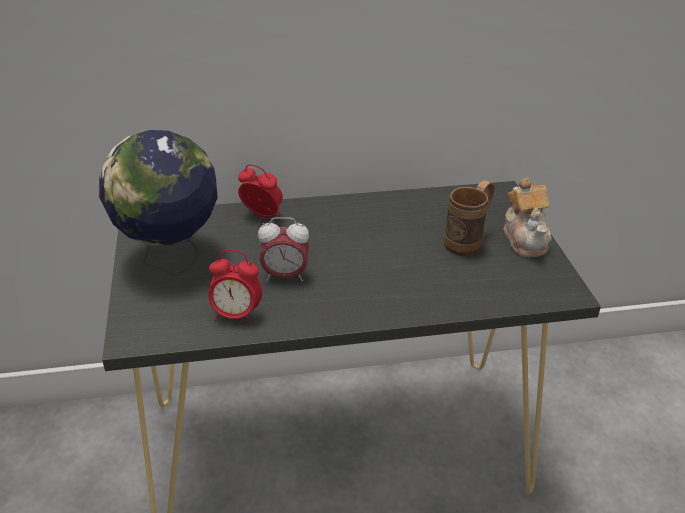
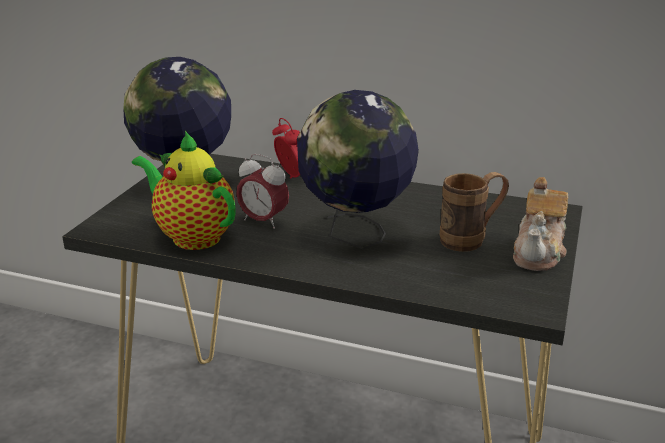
camera: 30 degrees right, 10 degrees down
(236, 315) = (192, 236): alarm clock -> teapot
(377, 266) = (355, 235): none -> globe

